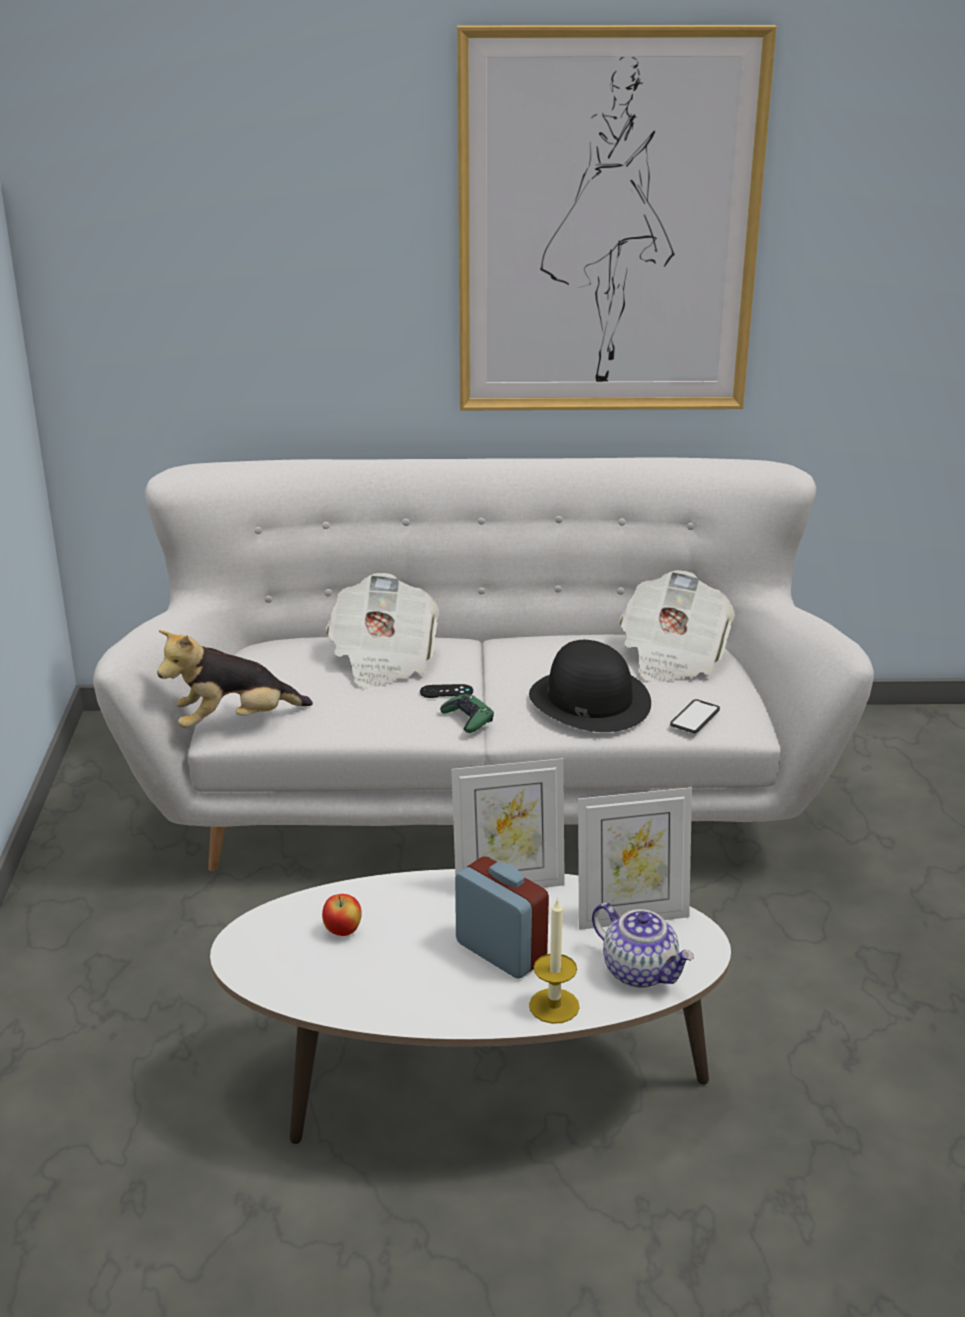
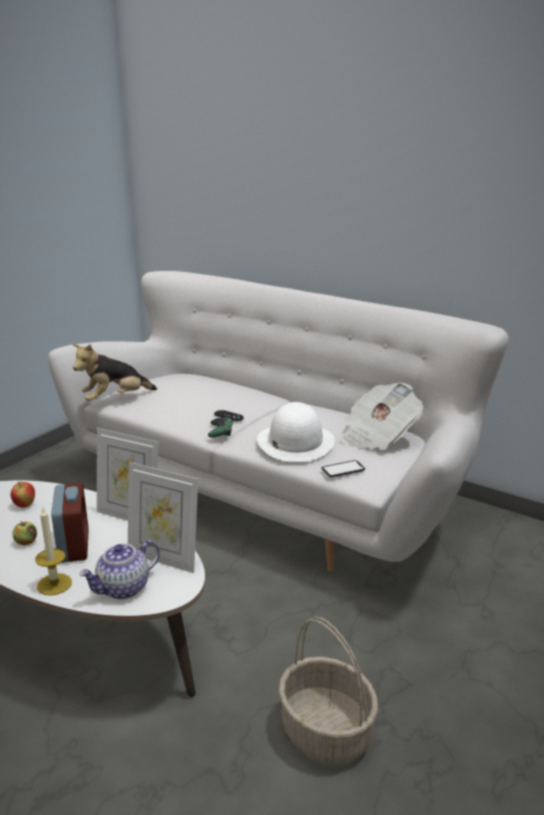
camera: 35 degrees right, 5 degrees down
(234, 722) = (115, 399): plush toy -> plush toy turned 45 degrees counterclockwise
(383, 659) = (221, 393): newspaper -> none
(430, 975) = (26, 542): none -> apple
(589, 700) = (295, 442): black hat -> white hat
(607, 227) = (408, 151): picture -> none
(641, 971) = (123, 588): teapot -> teapot turned 60 degrees clockwise
(879, 1043) = (327, 732): none -> basket

